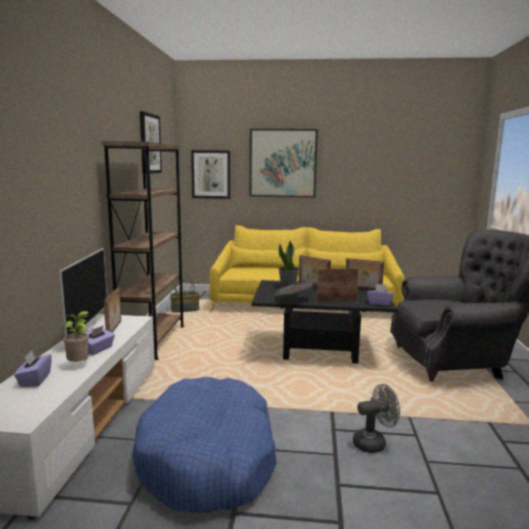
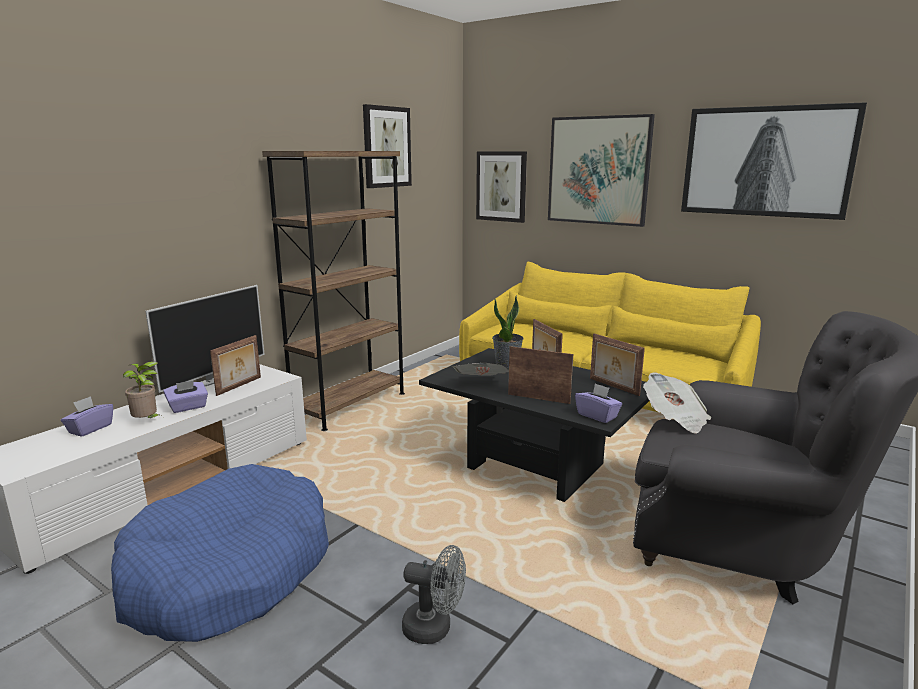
camera: 30 degrees right, 5 degrees up
(185, 310) = (433, 371): basket -> none
(383, 158) = (766, 162): none -> picture
(412, 299) = (675, 419): none -> newspaper

